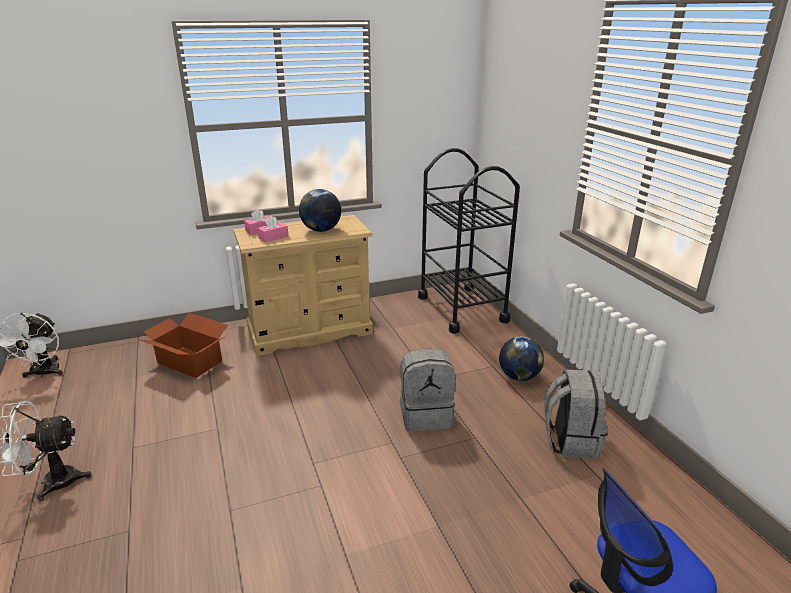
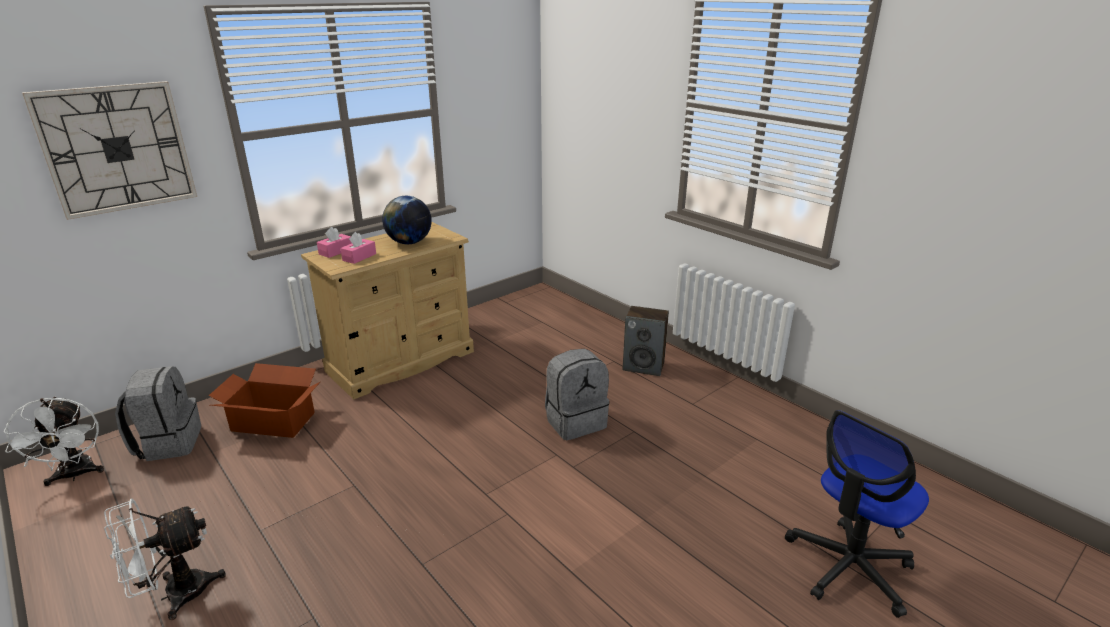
camera: 20 degrees left, 0 degrees up
(98, 131) = (117, 149): none -> wall clock
(462, 309) = (553, 310): black cart -> none
(519, 377) = (644, 366): globe -> speaker
(570, 440) = (719, 414): grey backpack -> grey backpack (168, 443)

